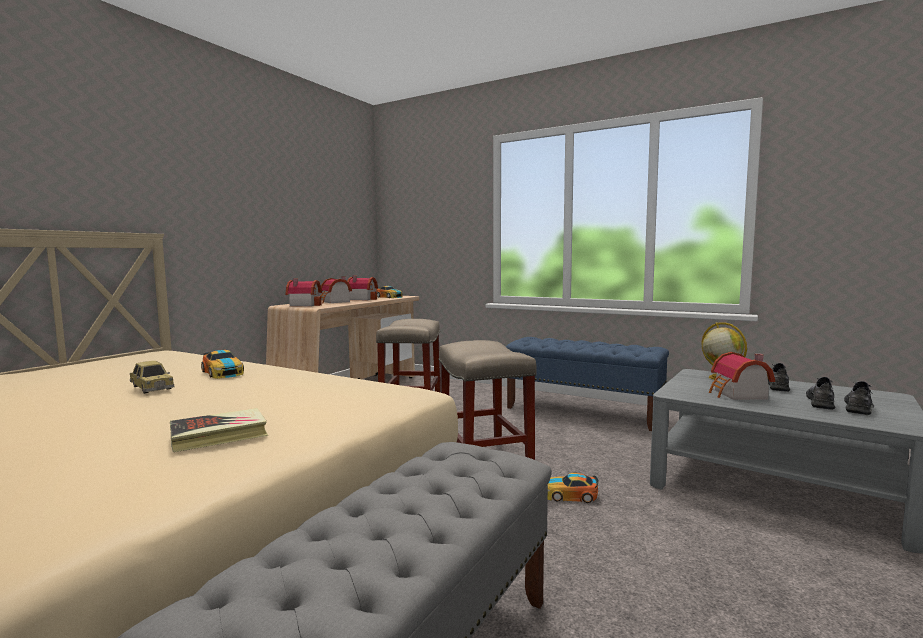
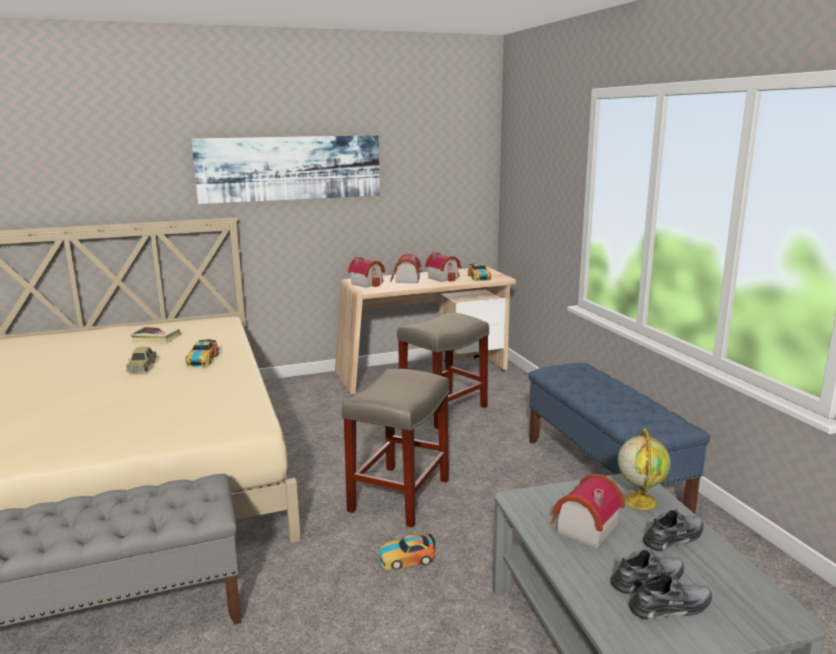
camera: 40 degrees right, 10 degrees up
(215, 186) = (290, 168): none -> picture
(219, 435) = (92, 426): book -> book (156, 338)
(569, 495) = (407, 558): toy car -> toy car turned 60 degrees counterclockwise

